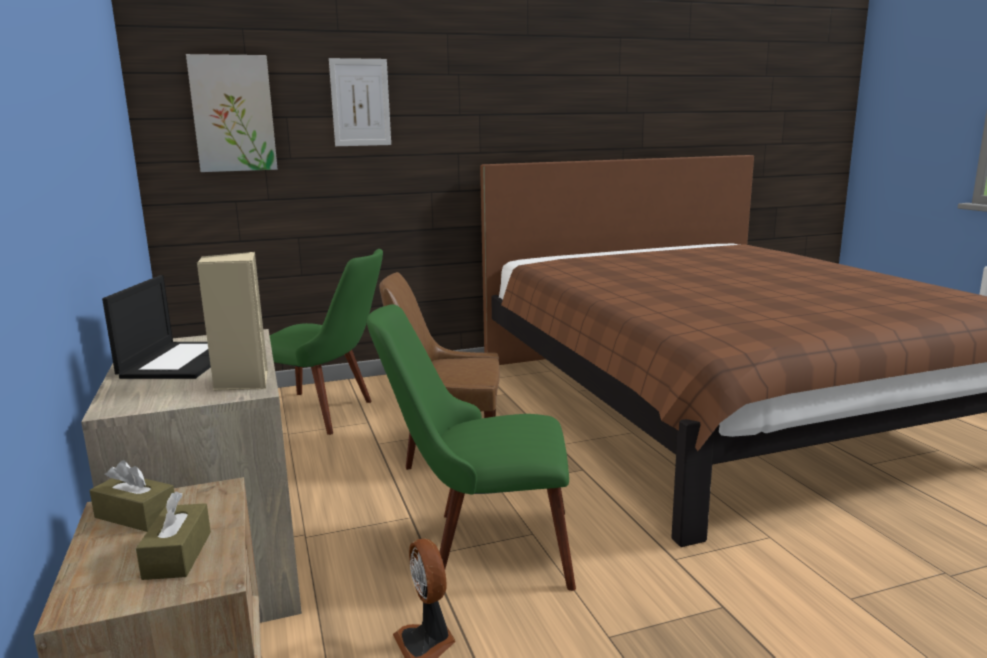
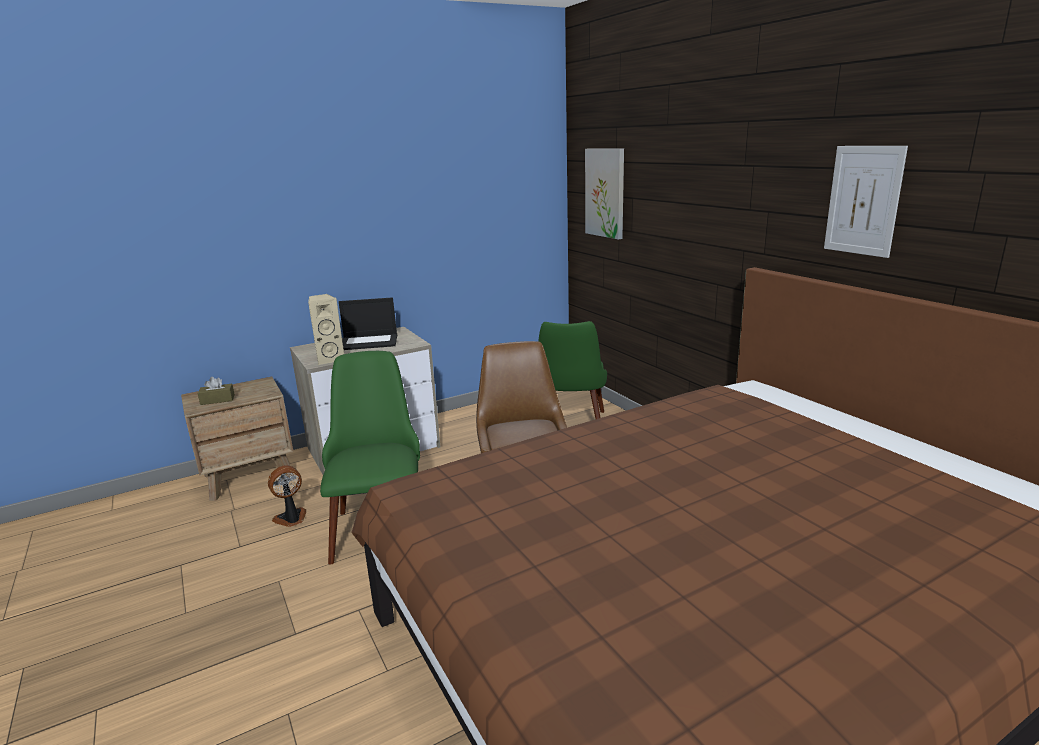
camera: 80 degrees right, 5 degrees up
(136, 515) = (254, 386): brown tissue box -> none
(360, 102) = (673, 190): picture -> picture (863, 200)

